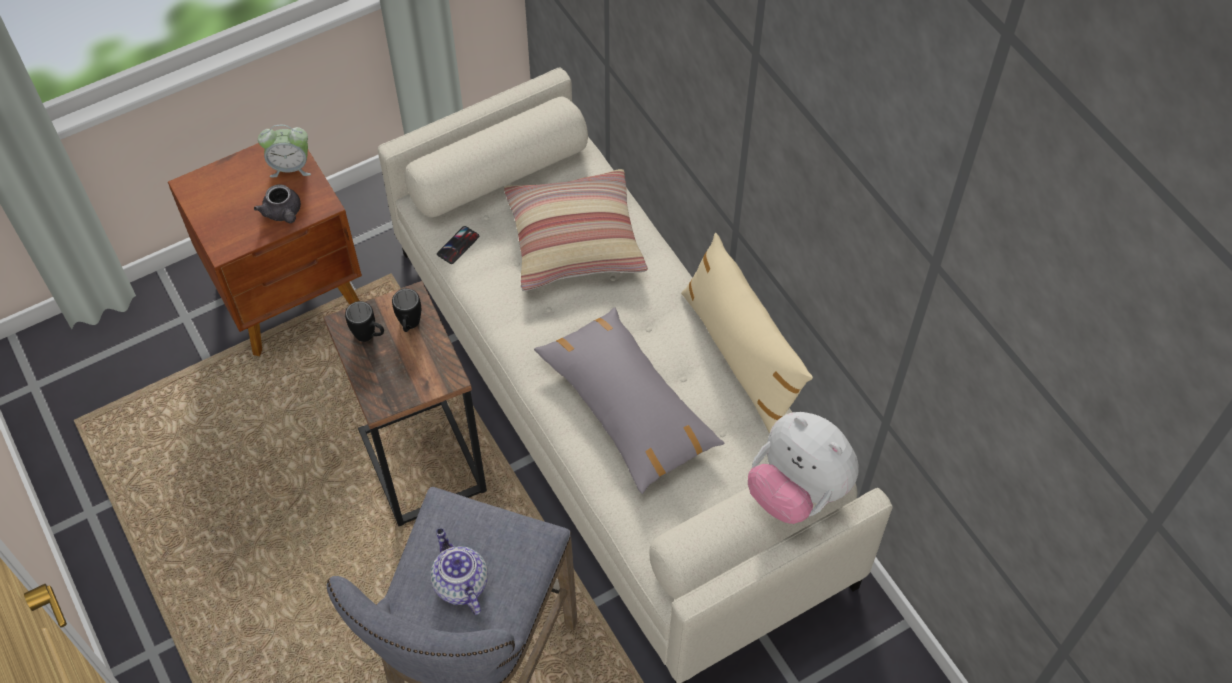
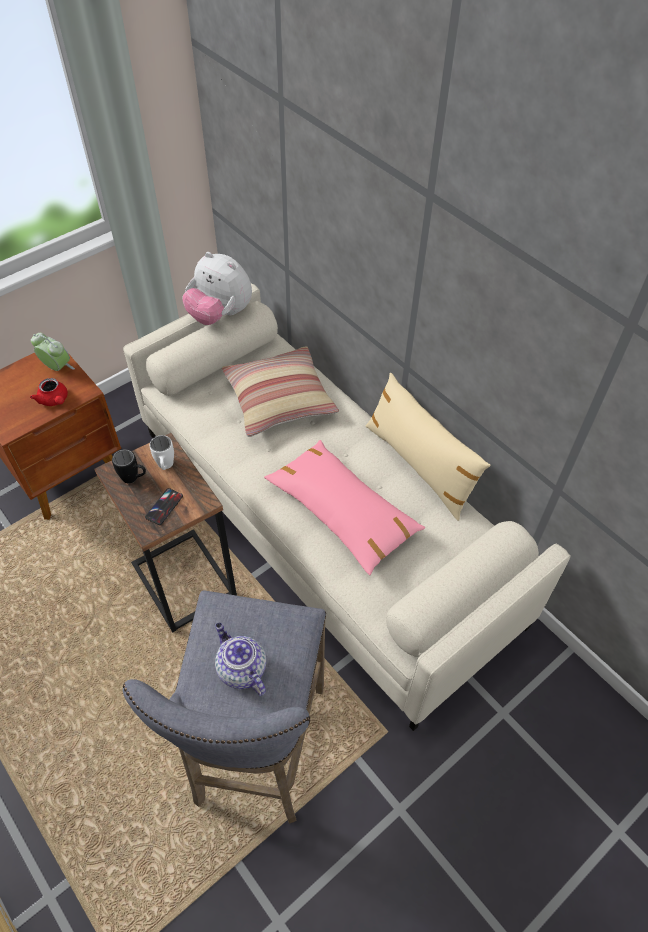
camera: 10 degrees left, 5 degrees down
(283, 213) = (54, 400): grey teapot -> red teapot
(290, 167) = (57, 368): alarm clock -> alarm clock turned 135 degrees counterclockwise
(409, 327) = (165, 467): black mug -> white mug
(458, 245) = (193, 413): phone -> phone (164, 507)
(627, 407) = (342, 512): grey pillow -> pink pillow
(797, 490) = (496, 553): plush toy -> plush toy (220, 315)

